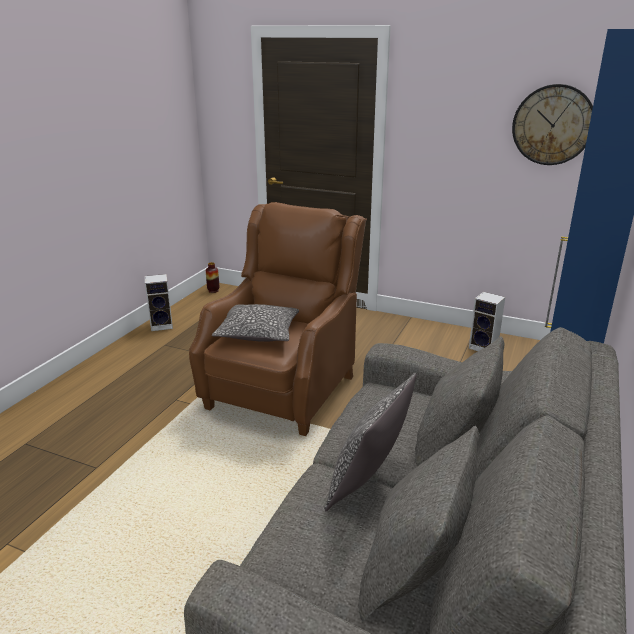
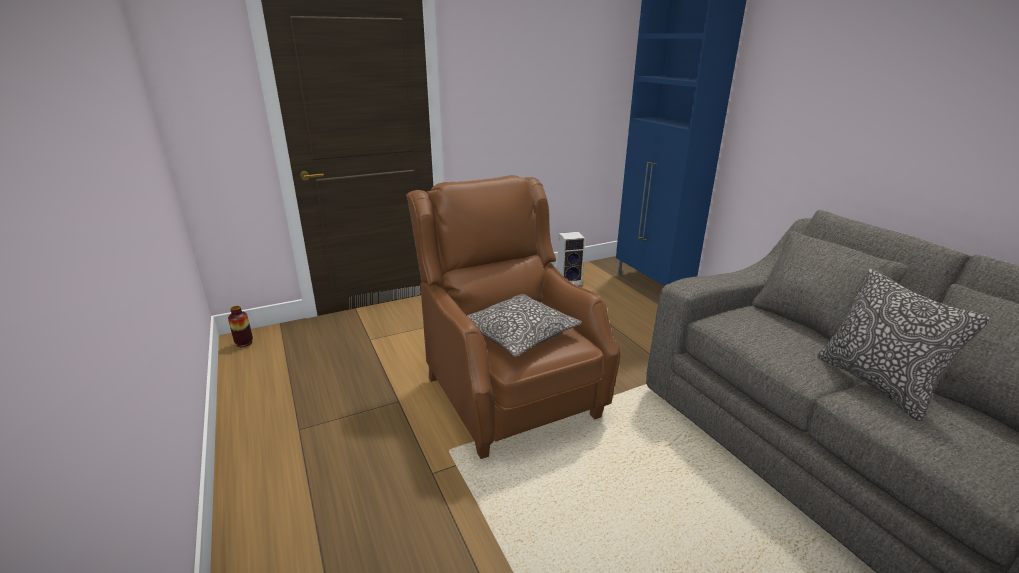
camera: 50 degrees left, 0 degrees up
(162, 325) = (250, 411): speaker -> none
(553, 125) = (583, 74): wall clock -> none

